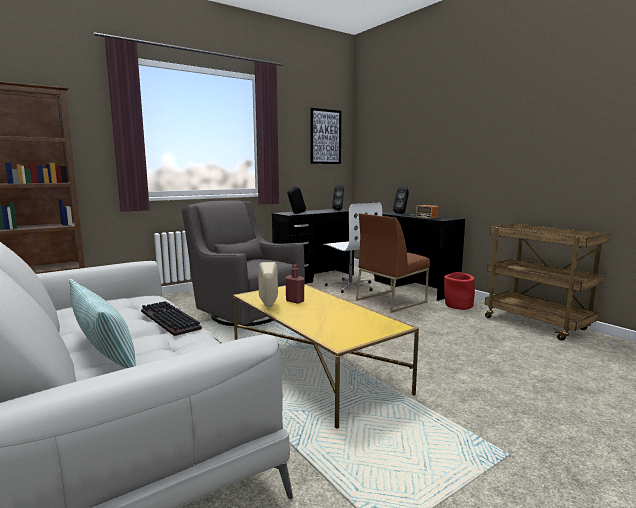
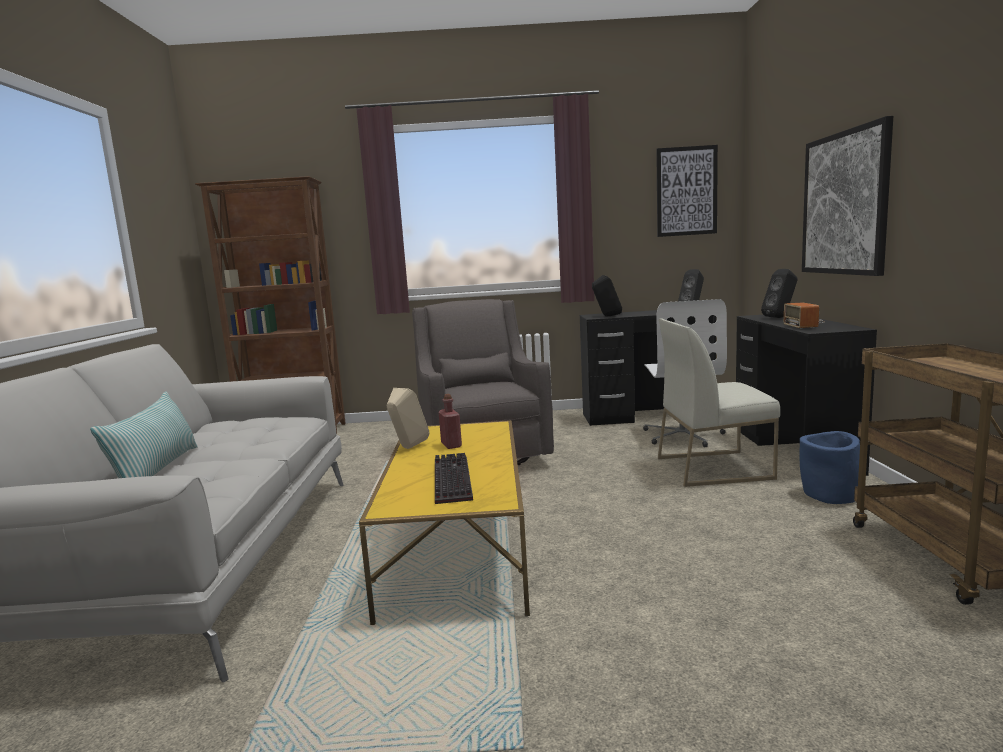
camera: 35 degrees right, 0 degrees up
(167, 320) = (258, 447): keyboard -> keyboard (449, 479)
(391, 301) = (714, 468): brown chair -> white chair
(439, 152) = (844, 203): none -> picture
(458, 305) = (830, 494): red planter -> blue planter

